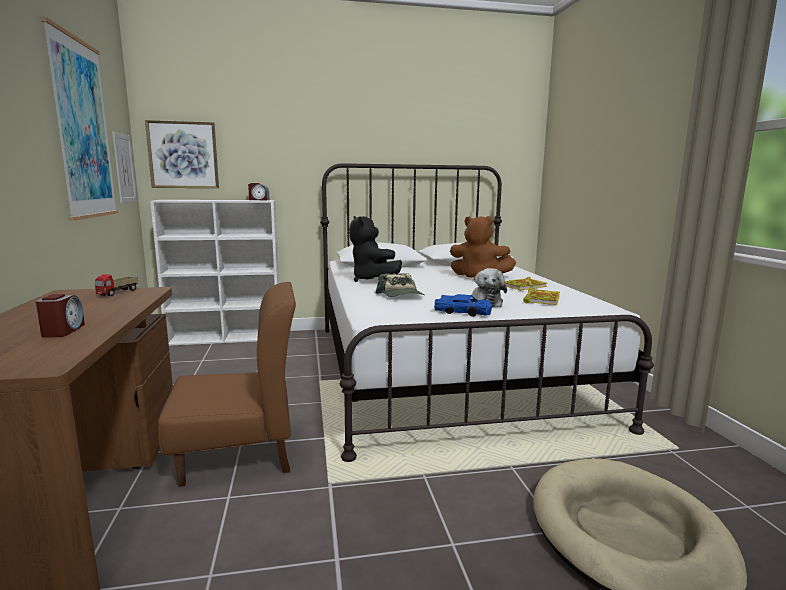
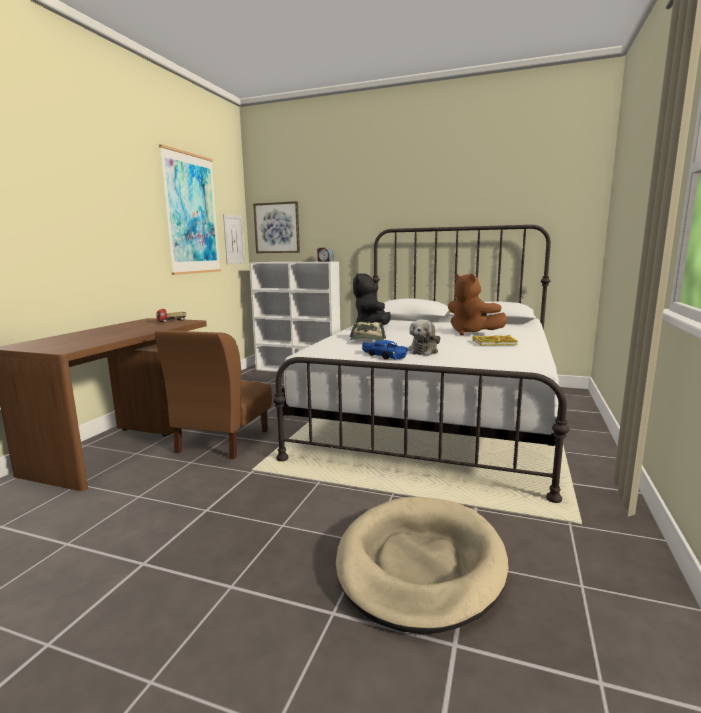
camera: 30 degrees right, 0 degrees up
(63, 331) = (104, 337): alarm clock -> none
(238, 454) = (222, 441): brown chair -> brown chair turned 90 degrees clockwise
(541, 299) = (483, 354): book -> none

